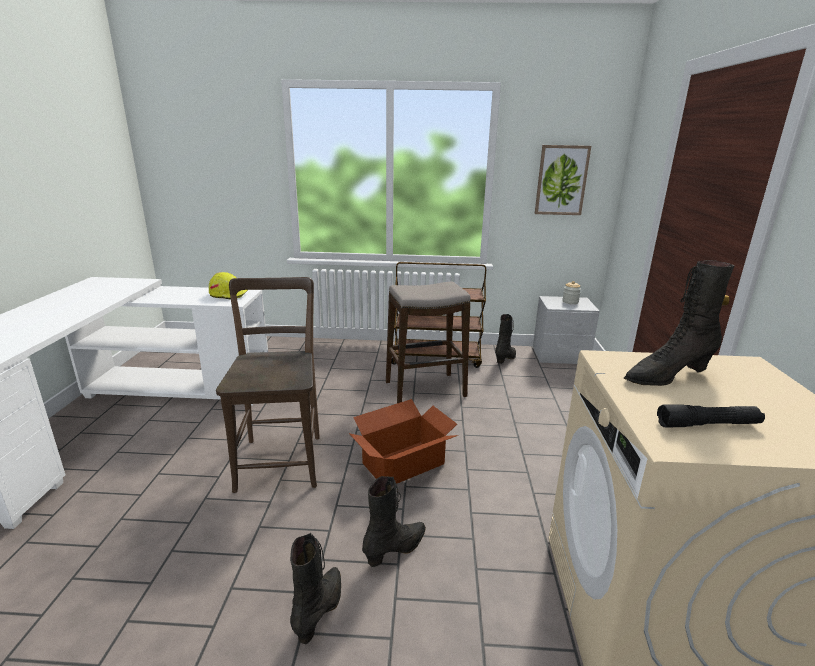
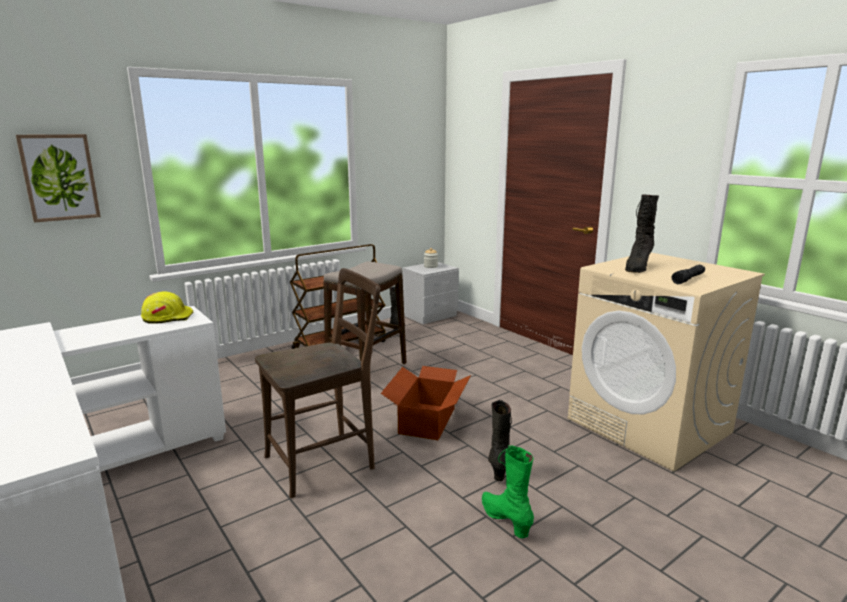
camera: 40 degrees left, 5 degrees down
(281, 458) = (325, 461): brown chair -> brown chair turned 105 degrees clockwise
(320, 610) = (505, 520): black boot -> green boot
(561, 180) = (406, 163): picture -> picture (59, 177)

